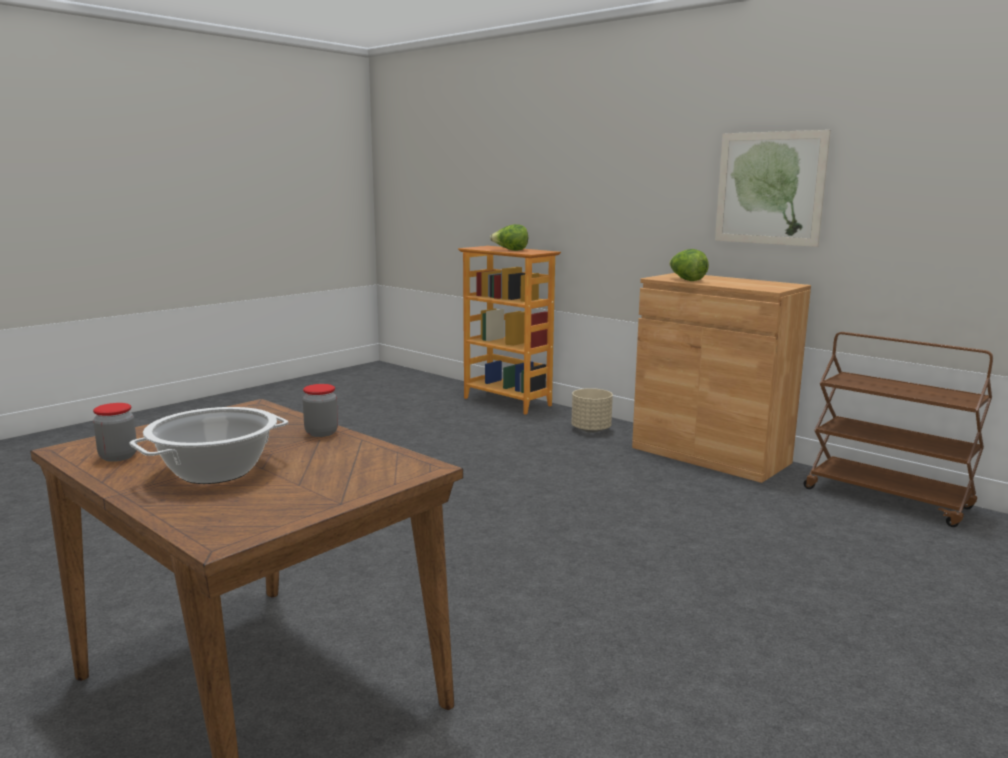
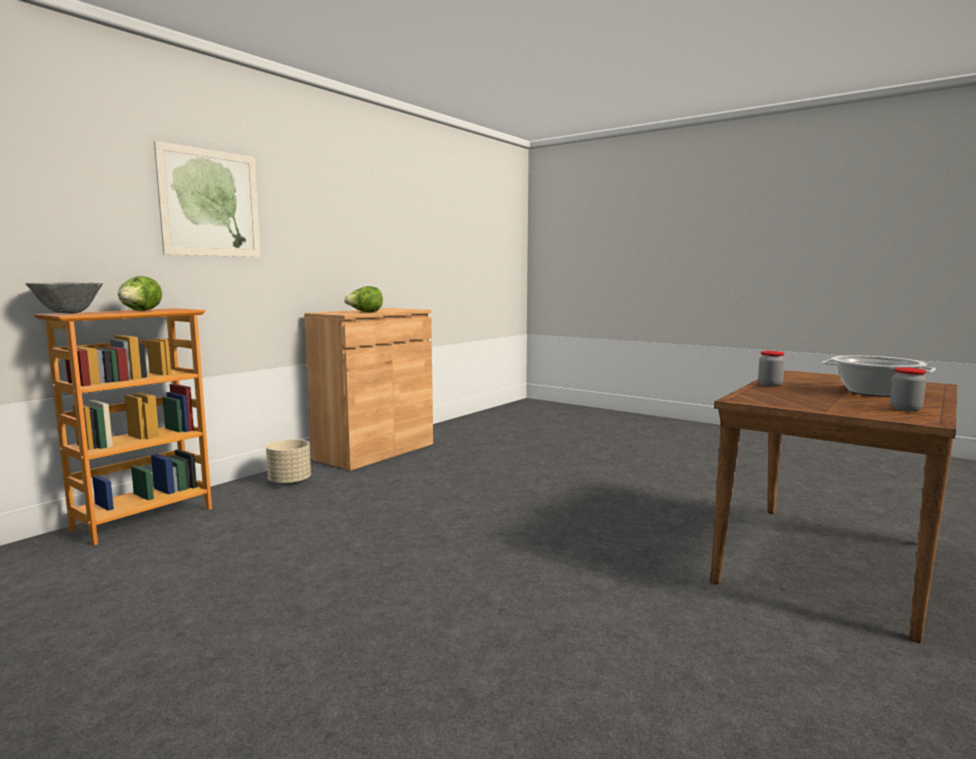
camera: 95 degrees left, 5 degrees down
(487, 247) = (68, 313): none -> grey bowl
(769, 188) = (358, 240): picture -> picture (210, 203)
(888, 498) = (456, 425): brown cart -> none

